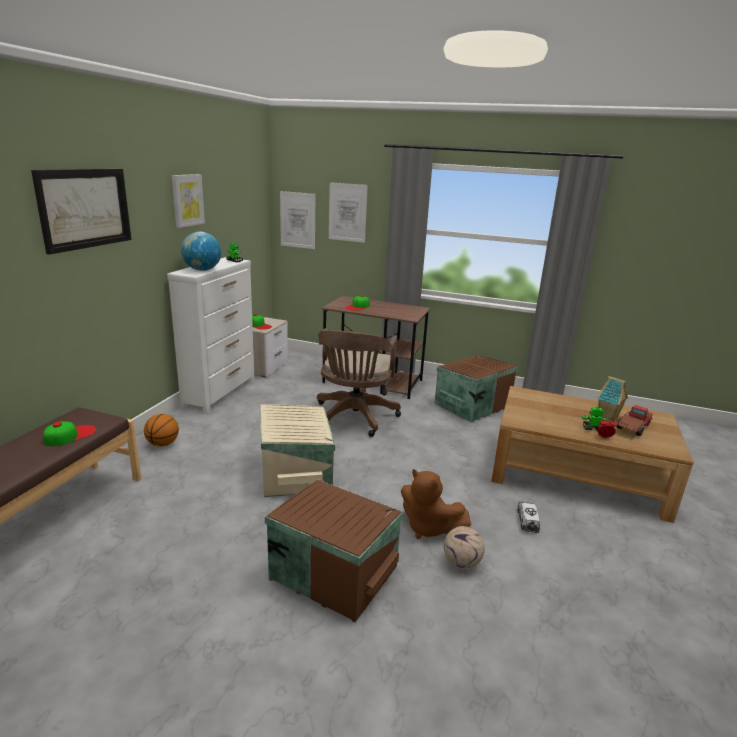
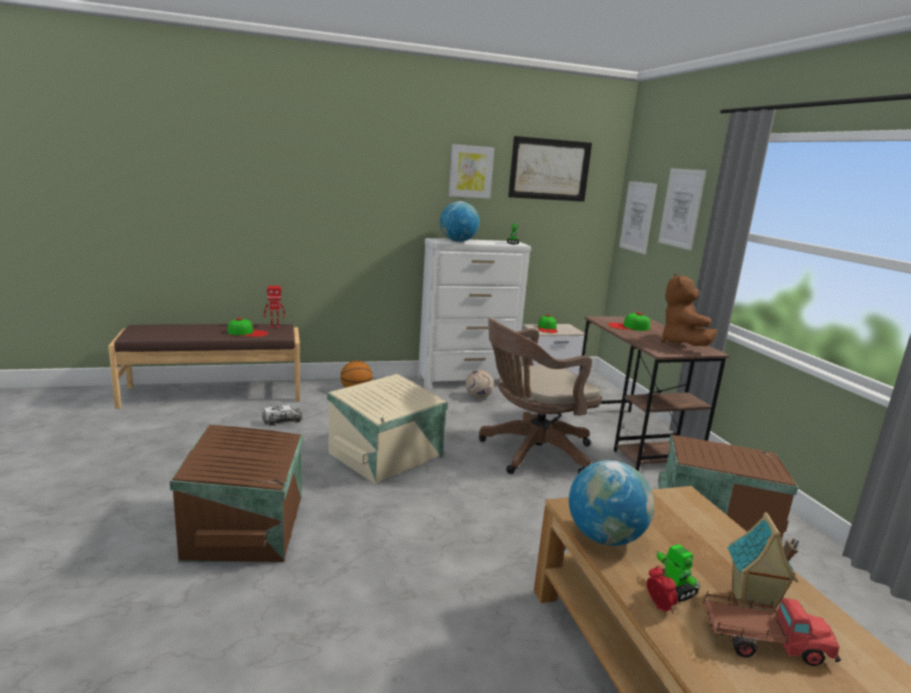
camera: 55 degrees right, 5 degrees down
(76, 417) = (274, 327): none -> toy robot
(85, 208) = (338, 160): picture -> picture (549, 169)
(428, 527) = (373, 564): brown plush toy -> brown plush toy (682, 344)
(461, 562) = (327, 609): football -> football (478, 397)
(527, 521) = (475, 651): toy truck -> toy truck (282, 421)
(545, 425) = (605, 537): none -> globe

